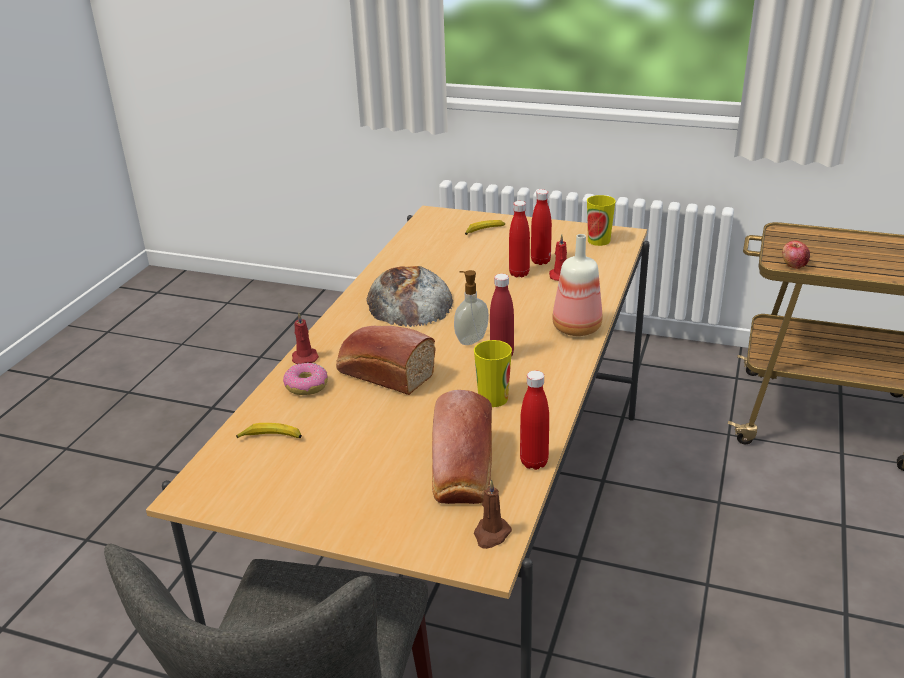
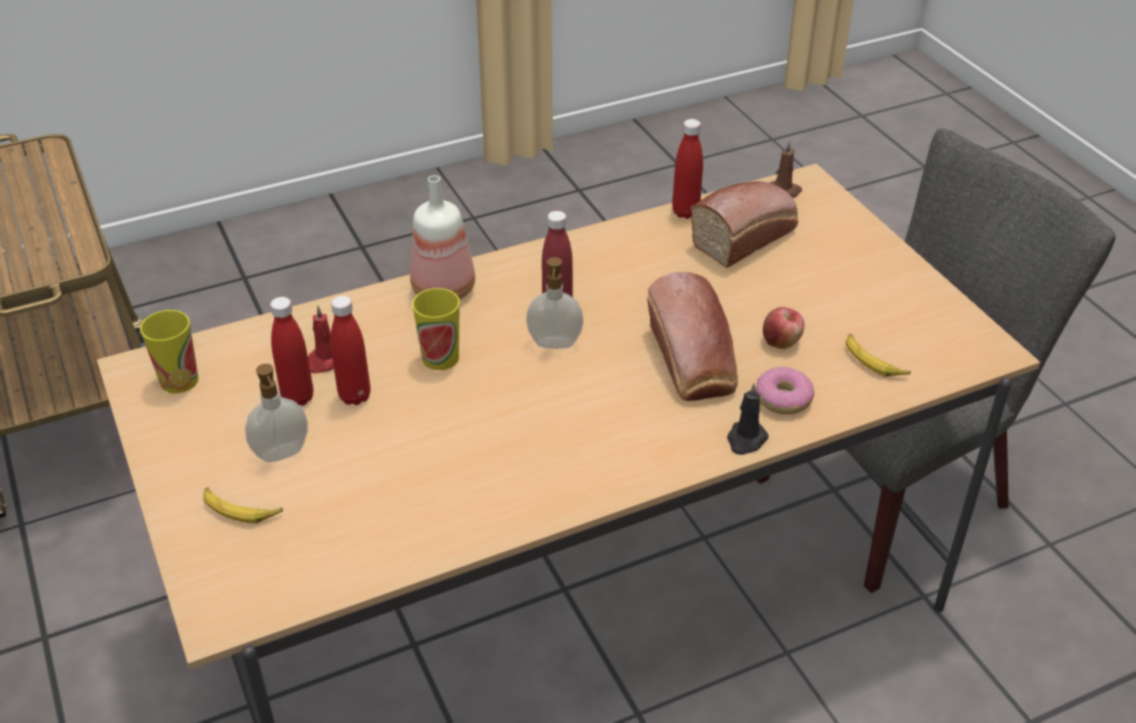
camera: 135 degrees left, 10 degrees up
(304, 357) = (746, 440): red candle -> black candle
(408, 301) = (531, 445): bread -> none
(493, 398) = (634, 274): cup -> cup (440, 358)
(505, 247) = (282, 454): none -> soap dispenser
(793, 264) = (82, 247): apple -> apple (781, 341)

